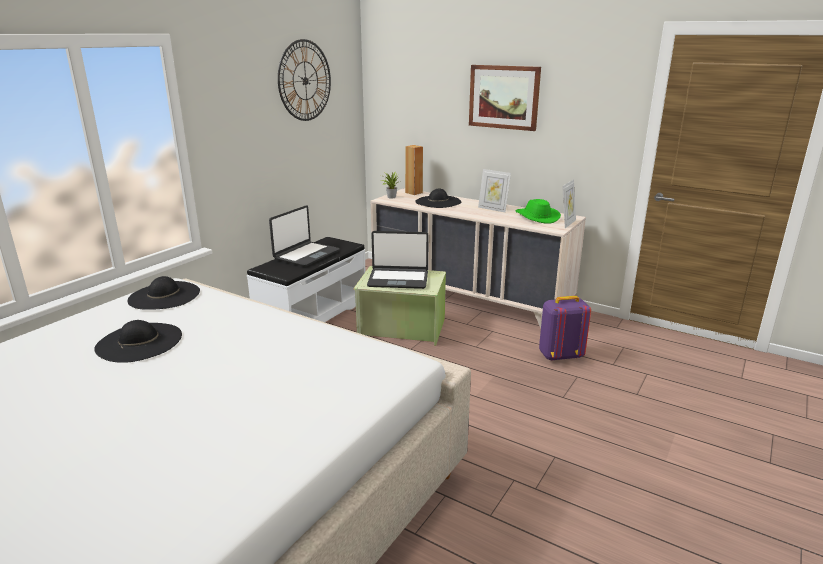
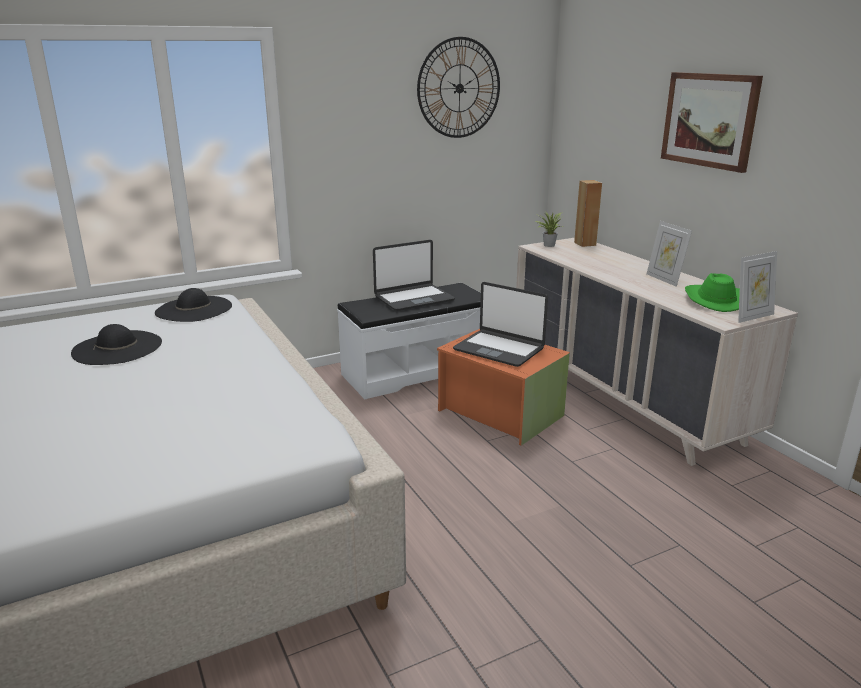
camera: 30 degrees right, 0 degrees up
(401, 327) = (501, 412): green storage box -> orange storage box
(438, 202) = (601, 259): black hat -> none
(560, 355) = (681, 508): purple backpack -> none

